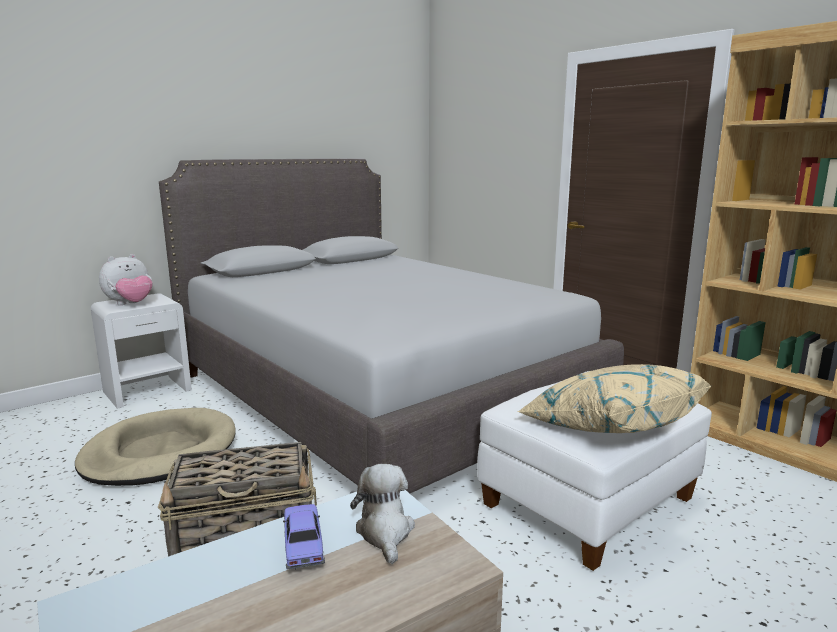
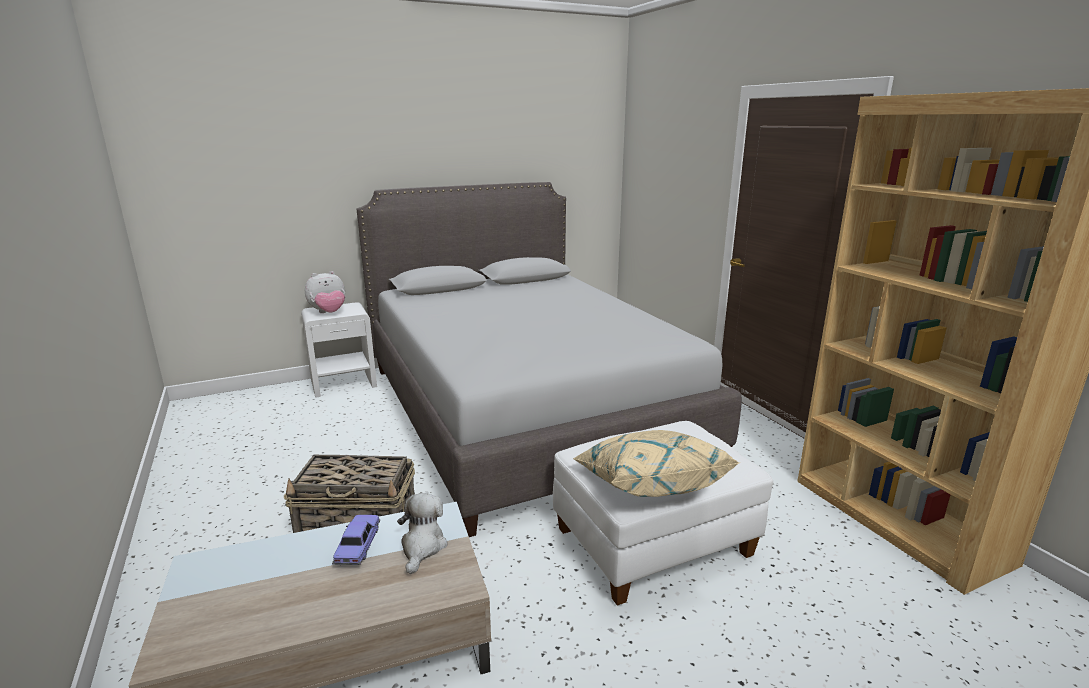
camera: 15 degrees right, 5 degrees up
(160, 452) = (330, 442): beige dog bed -> none

